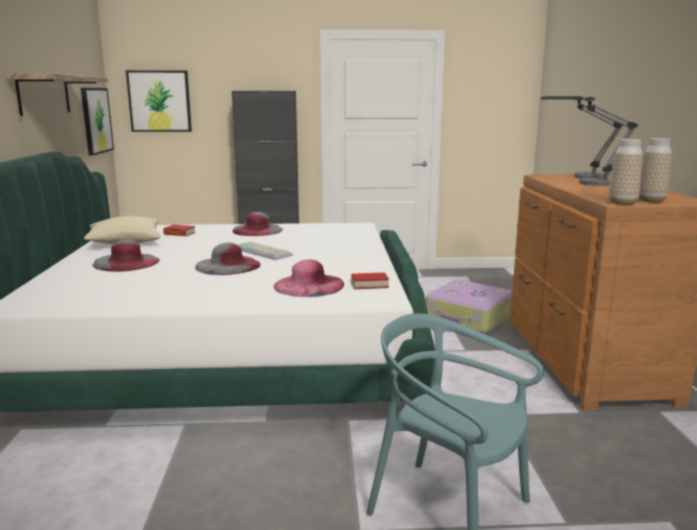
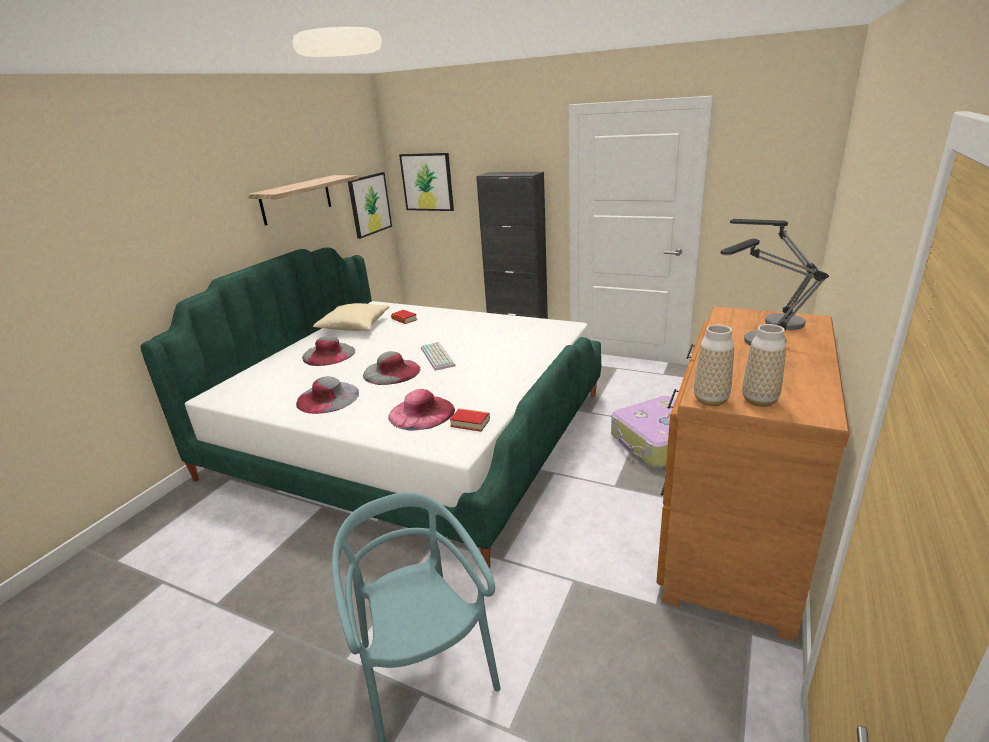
camera: 30 degrees right, 10 degrees up
(257, 230) = (469, 322): grey hat -> grey hat (328, 398)

